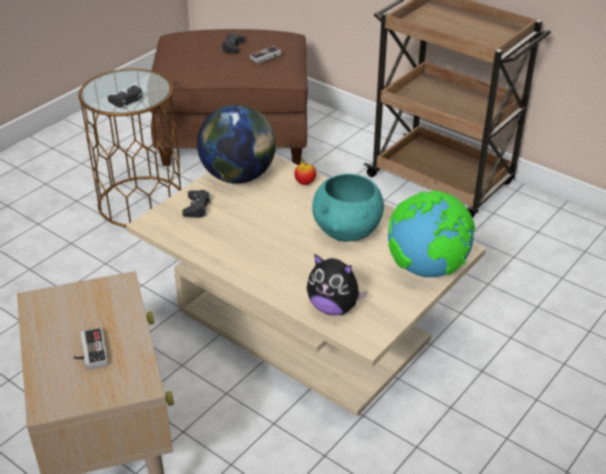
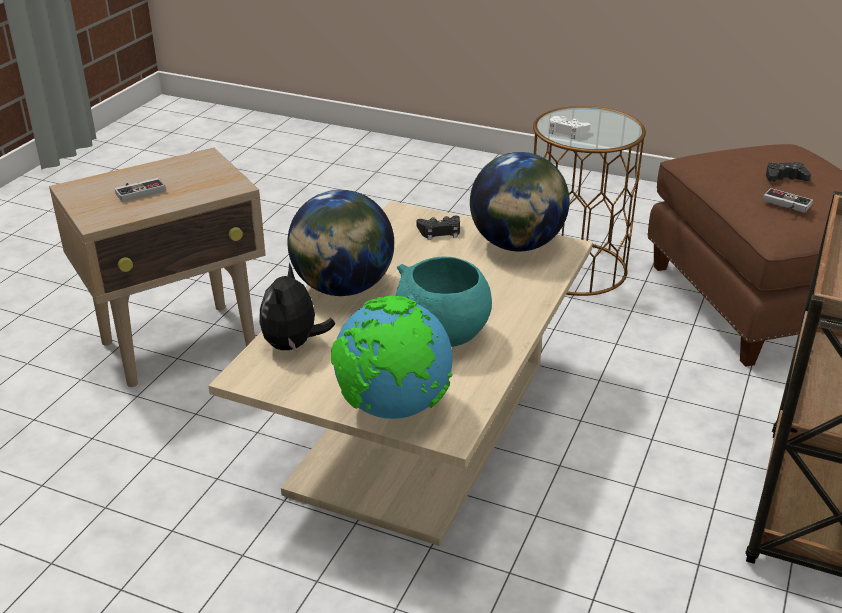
camera: 75 degrees right, 5 degrees down
(127, 100) = (567, 131): black game controller -> white game controller
(260, 271) = (343, 288): none -> globe
(305, 183) = (532, 290): apple -> none

